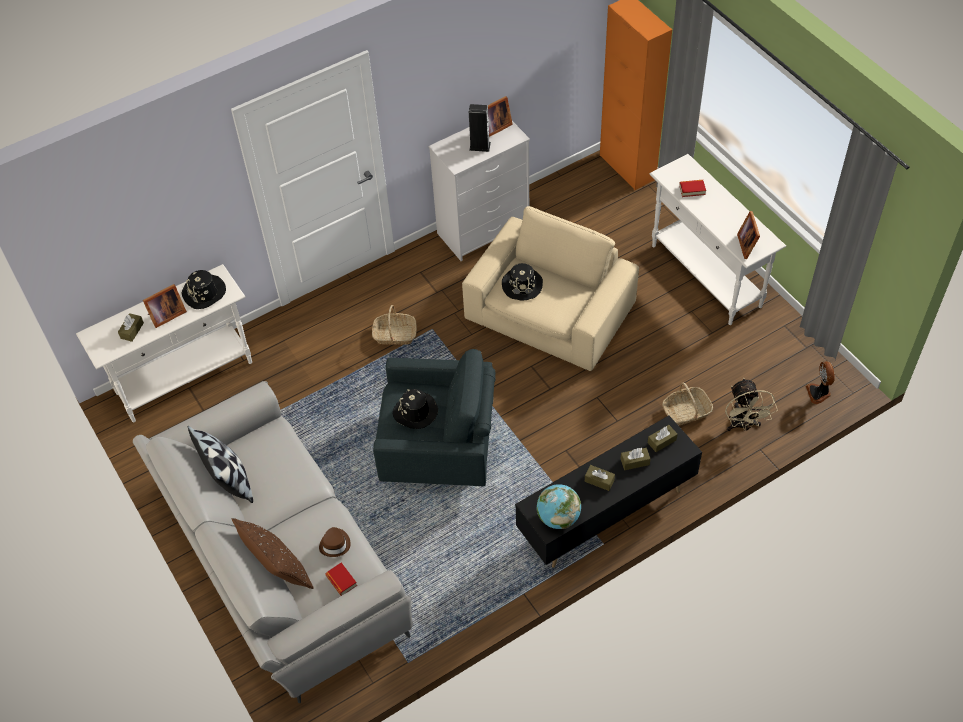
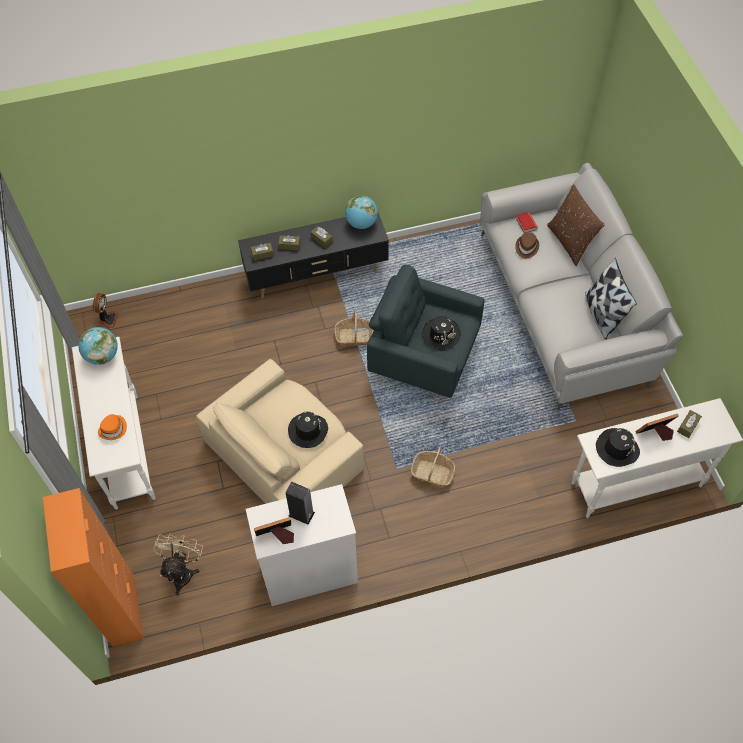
camera: 165 degrees left, 5 degrees up
(686, 411) = (217, 332): basket -> basket (354, 336)
(692, 190) = (113, 429): book -> orange hat
(742, 425) = (181, 311): beige fan -> beige fan (183, 571)
(748, 244) = (102, 356): picture frame -> globe

